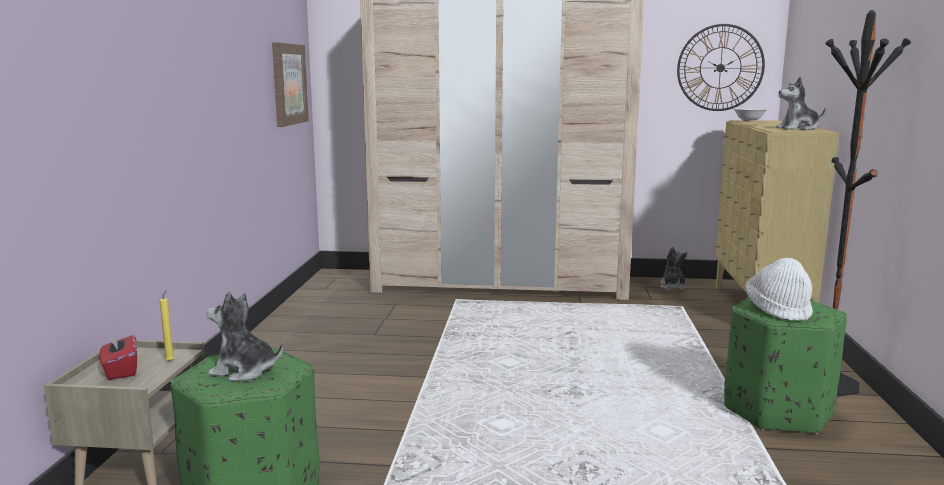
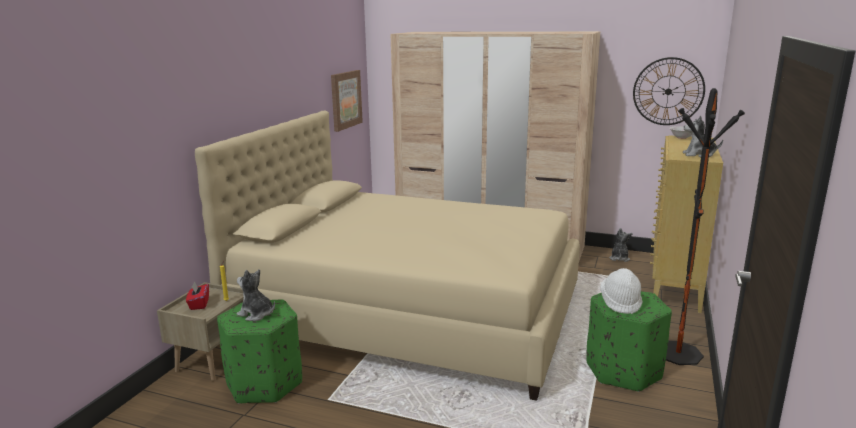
camera: 15 degrees right, 5 degrees up
(436, 371) = (408, 312): none -> beige bed

